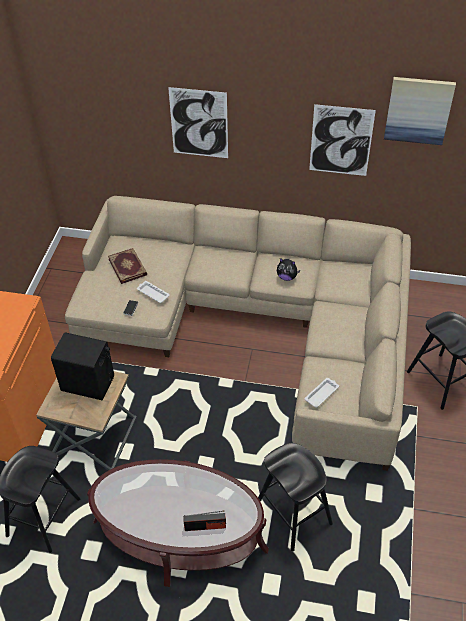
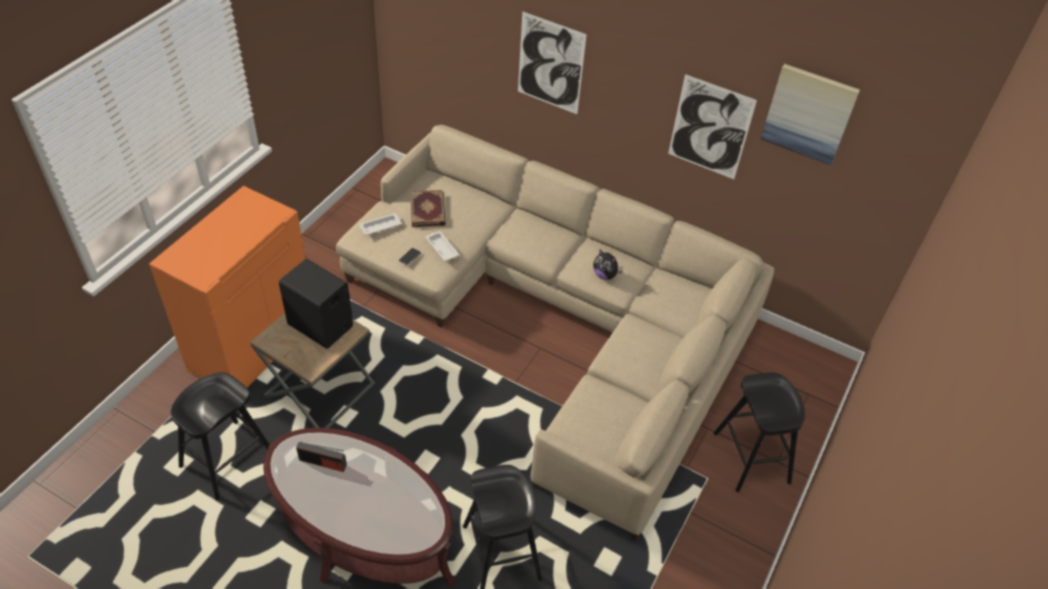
camera: 15 degrees right, 0 degrees up
(205, 526) = (377, 527): radio -> radio (323, 462)
(322, 394) = (582, 422): white tray -> white tray (381, 226)

